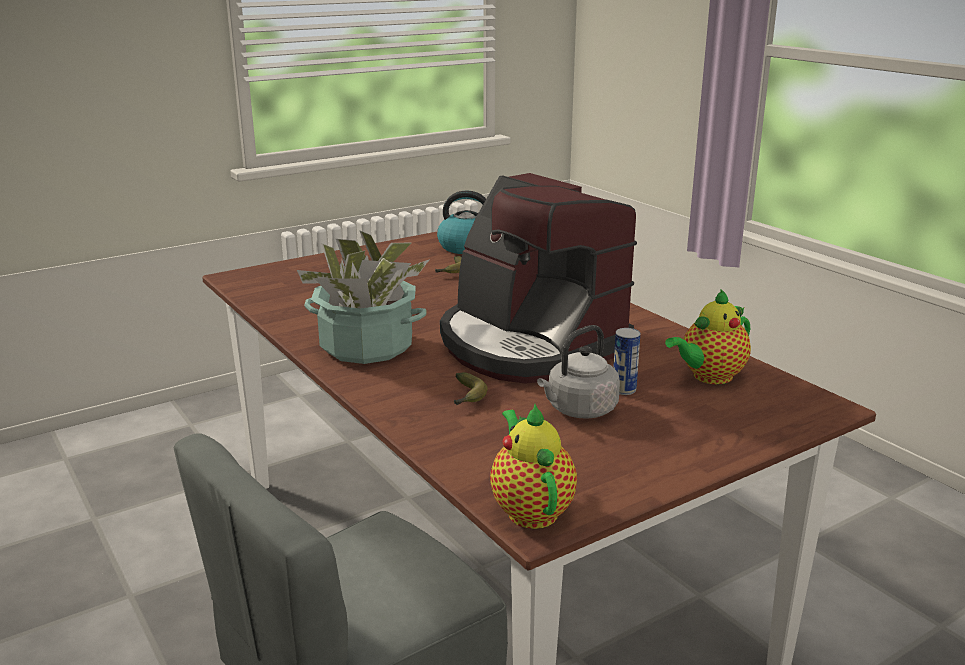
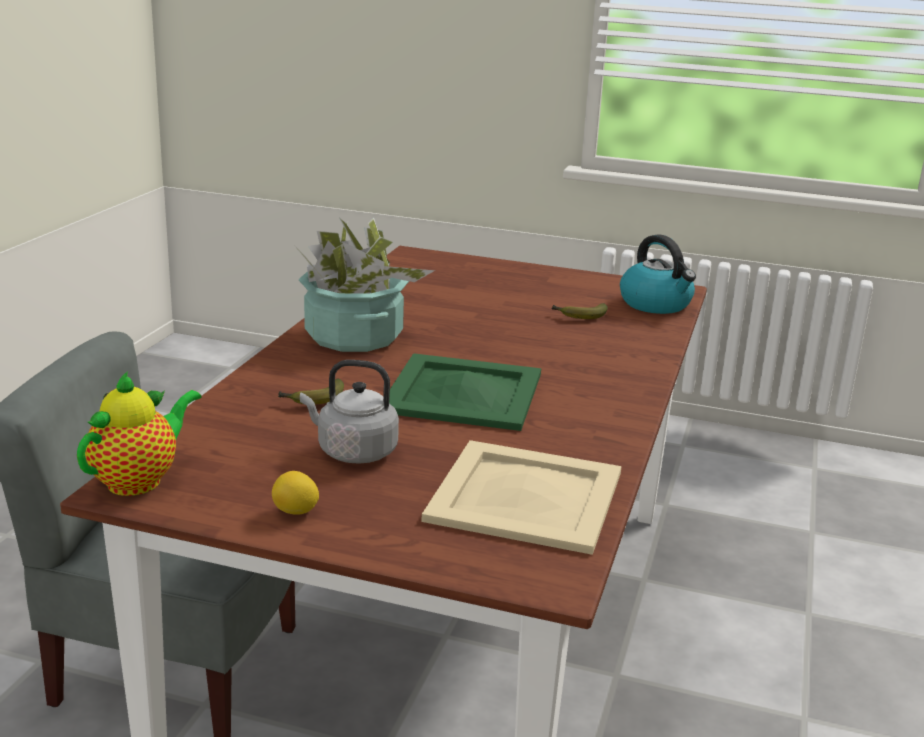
camera: 50 degrees right, 0 degrees up
(529, 344) = (464, 393): coffee machine -> green tray
(624, 390) = (428, 461): can -> none
(656, 459) = (295, 512): none -> lemon
(709, 377) = (527, 496): teapot -> beige tray

